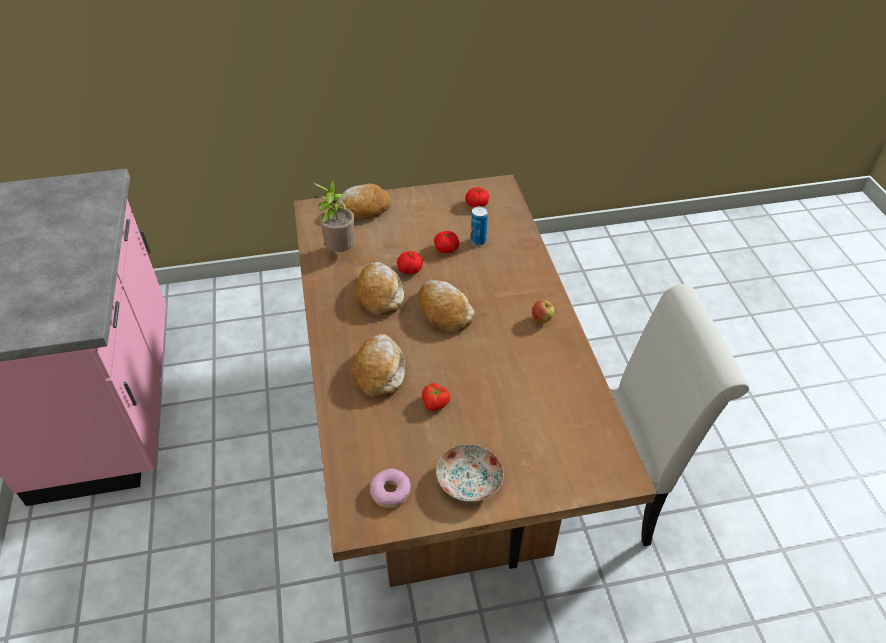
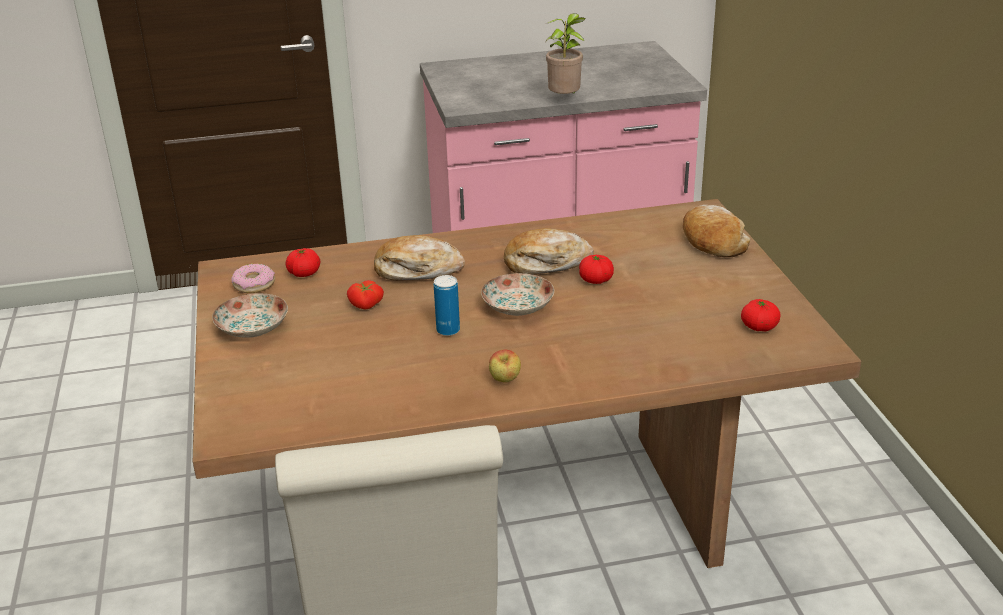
camera: 90 degrees right, 15 degrees down
(339, 251) = (623, 233): potted plant -> potted plant (565, 100)
(444, 311) = (517, 306): bread -> plate
(446, 249) = (645, 304): tomato -> tomato (304, 273)
(478, 241) = (668, 329): can -> can (448, 330)

